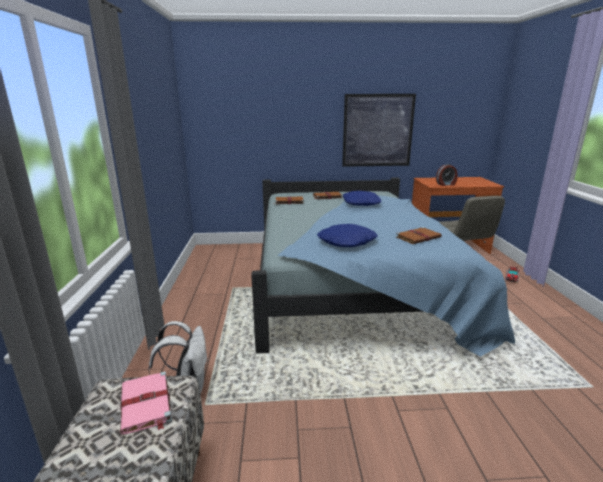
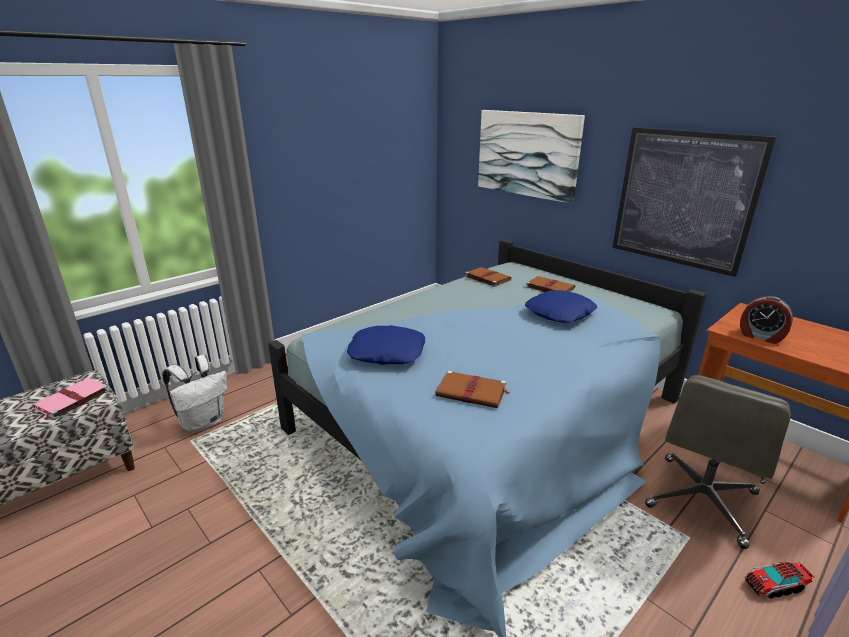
camera: 50 degrees right, 5 degrees up
(272, 117) = (527, 154): none -> picture

